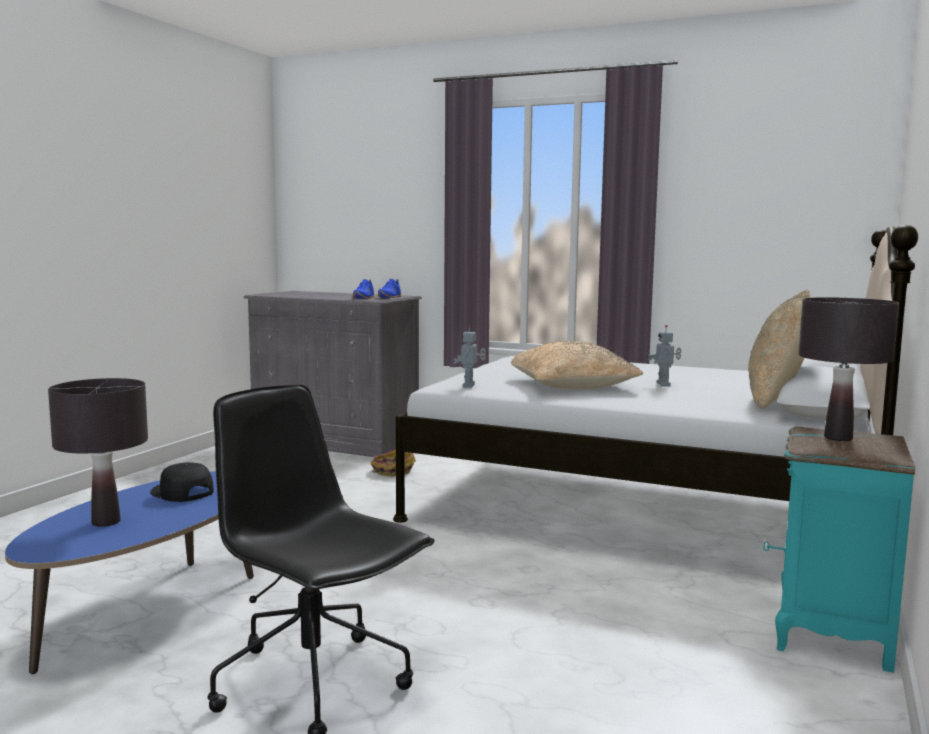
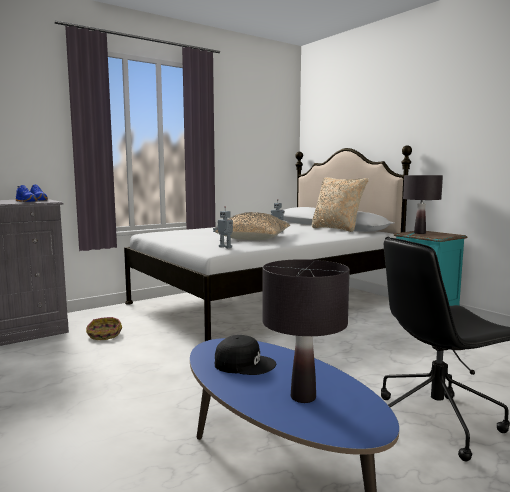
camera: 60 degrees left, 0 degrees up
(181, 492) = (244, 364): black cap -> black cap turned 150 degrees counterclockwise

